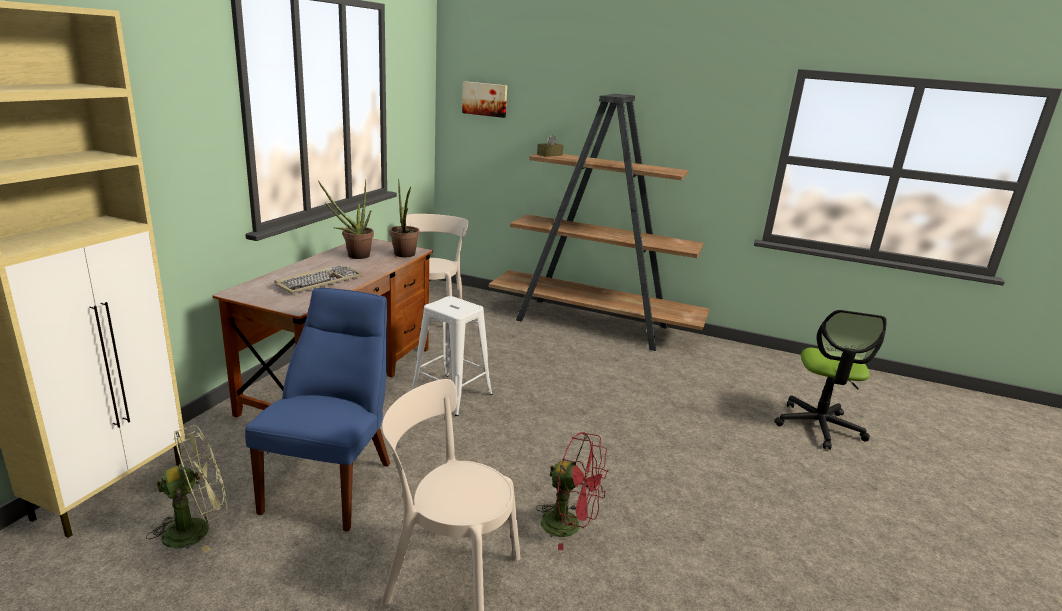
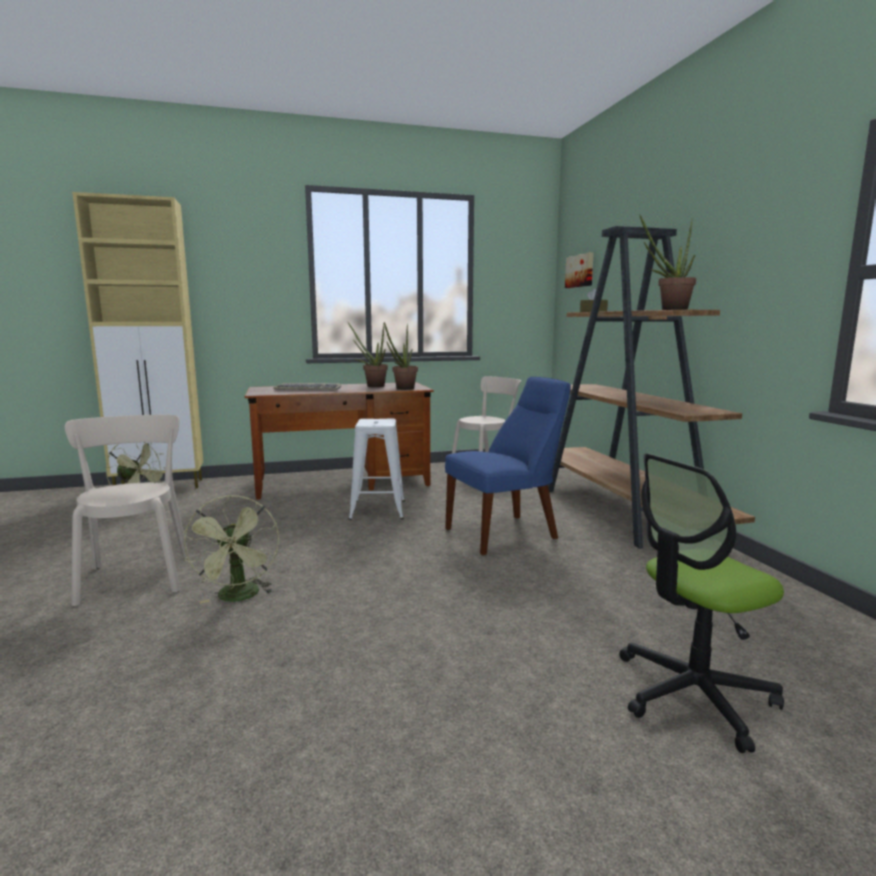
camera: 55 degrees right, 10 degrees down
(332, 483) = (215, 518): blue chair -> blue chair (506, 533)
(569, 526) = (239, 597): red fan -> green fan
(661, 170) = (668, 309): none -> potted plant

